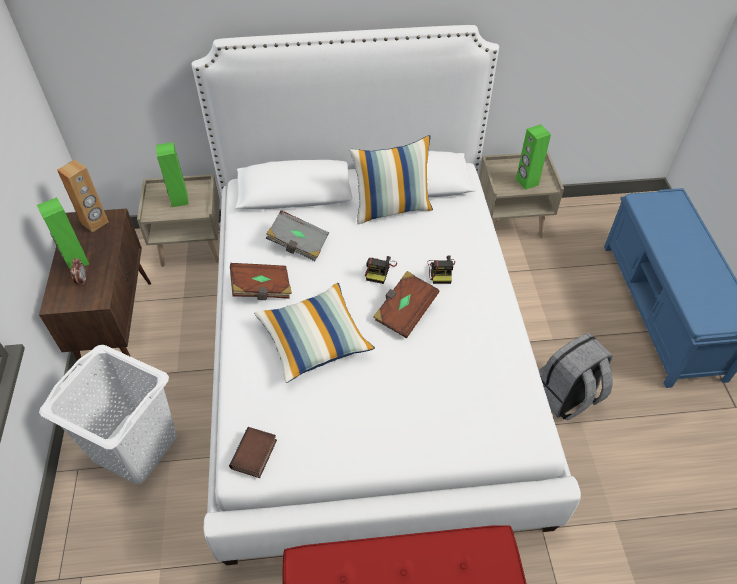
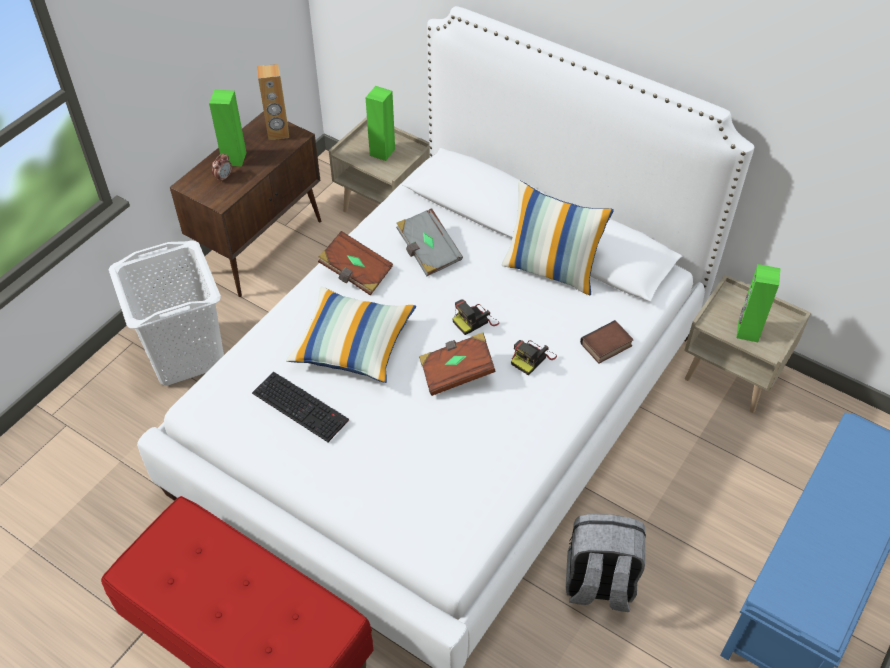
camera: 40 degrees right, 0 degrees up
(255, 455) = (215, 404): book -> book (606, 346)
(325, 409) = (302, 406): none -> keyboard

